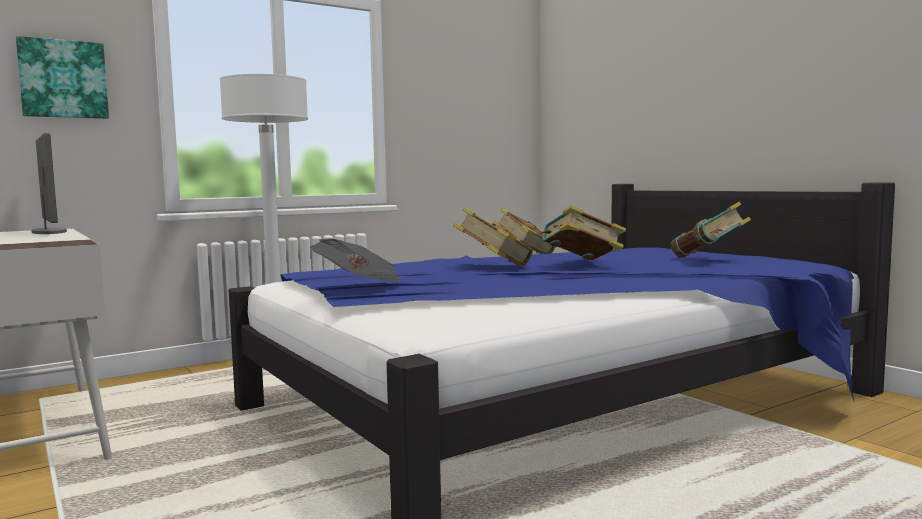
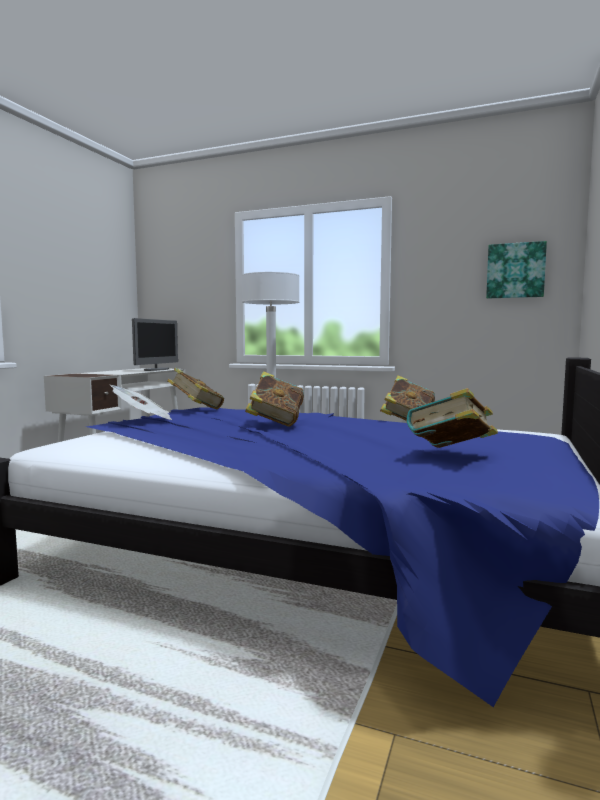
camera: 55 degrees right, 0 degrees up
(63, 79) = (192, 286): picture -> picture (515, 270)
(581, 263) = (327, 433): book -> book (196, 409)

